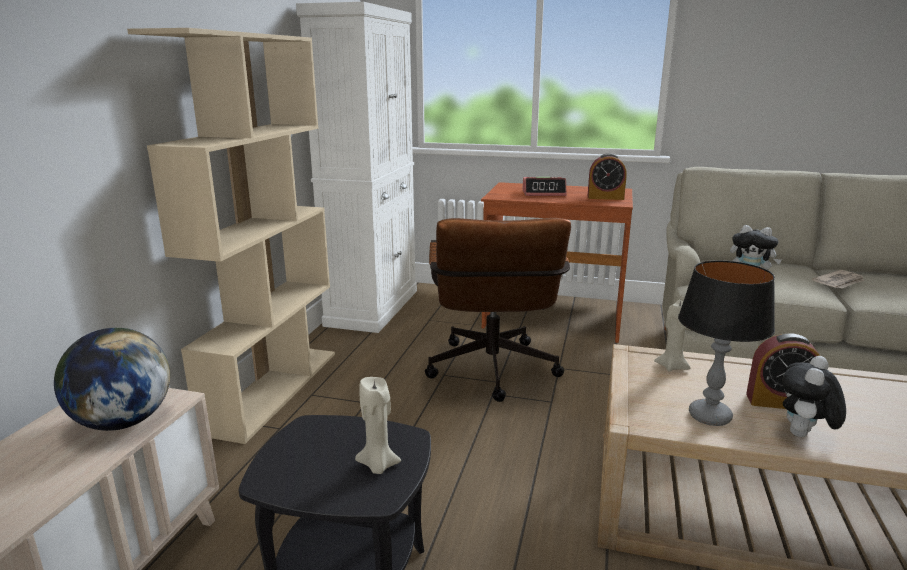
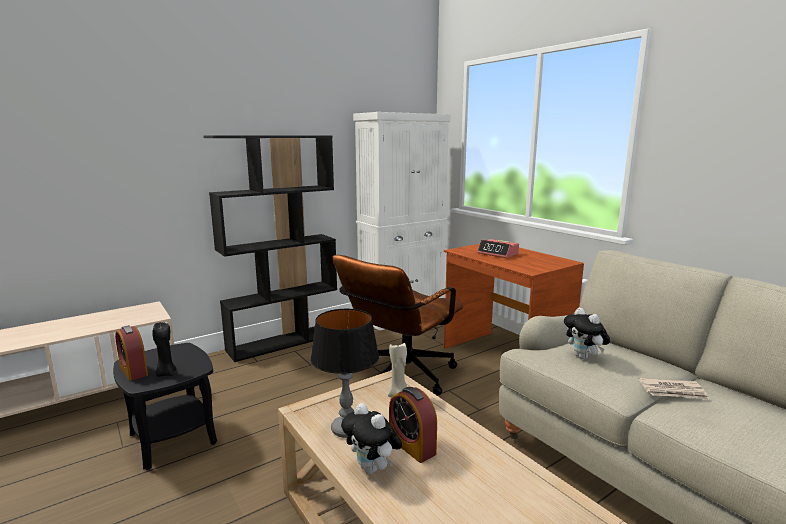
camera: 40 degrees right, 5 degrees down
(123, 422) = (130, 319): globe -> none
(273, 389) = (284, 341): beige bookcase -> black bookcase
(378, 465) = (166, 373): beige candle -> black candle
(605, 197) = (534, 265): alarm clock -> alarm clock (133, 371)
(804, 436) = (372, 469): plush toy -> plush toy turned 120 degrees counterclockwise

